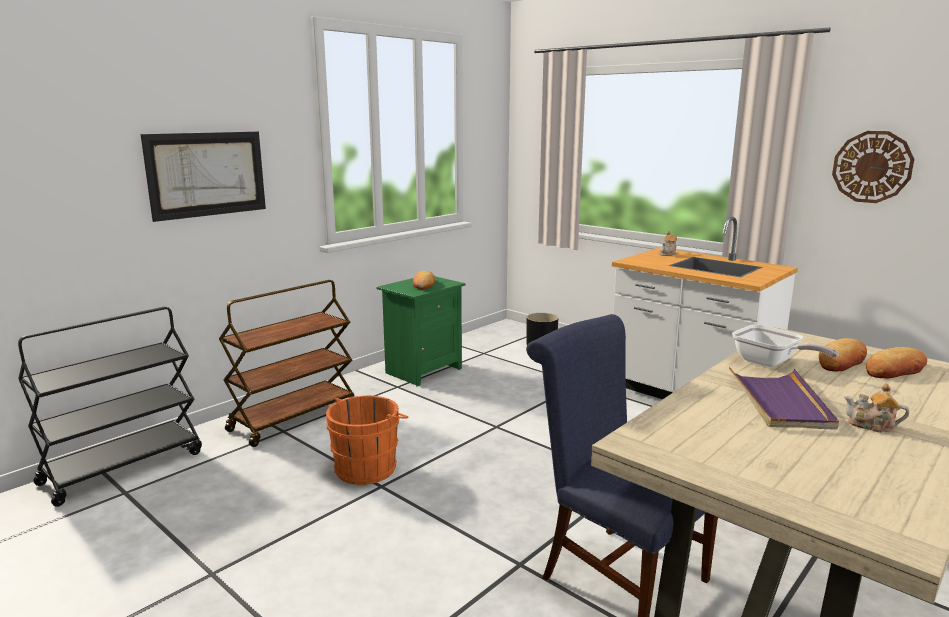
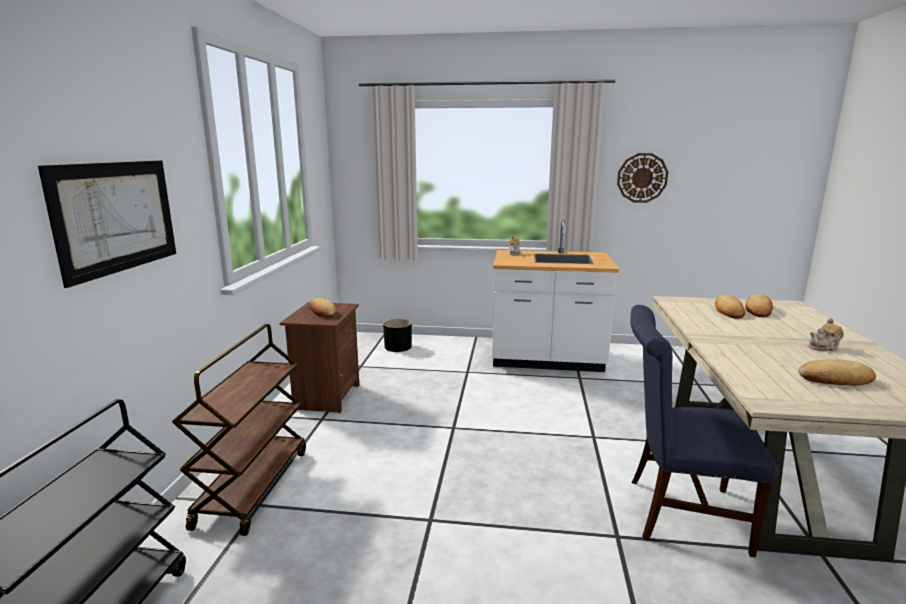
camera: 35 degrees left, 0 degrees up
(368, 467) = (395, 507): orange bucket -> none
(422, 370) = (326, 397): green nightstand -> brown nightstand
(770, 363) = (704, 321): frying pan -> none
(780, 402) = (762, 346): purple tray -> none
(787, 453) = (835, 379): none -> bread

